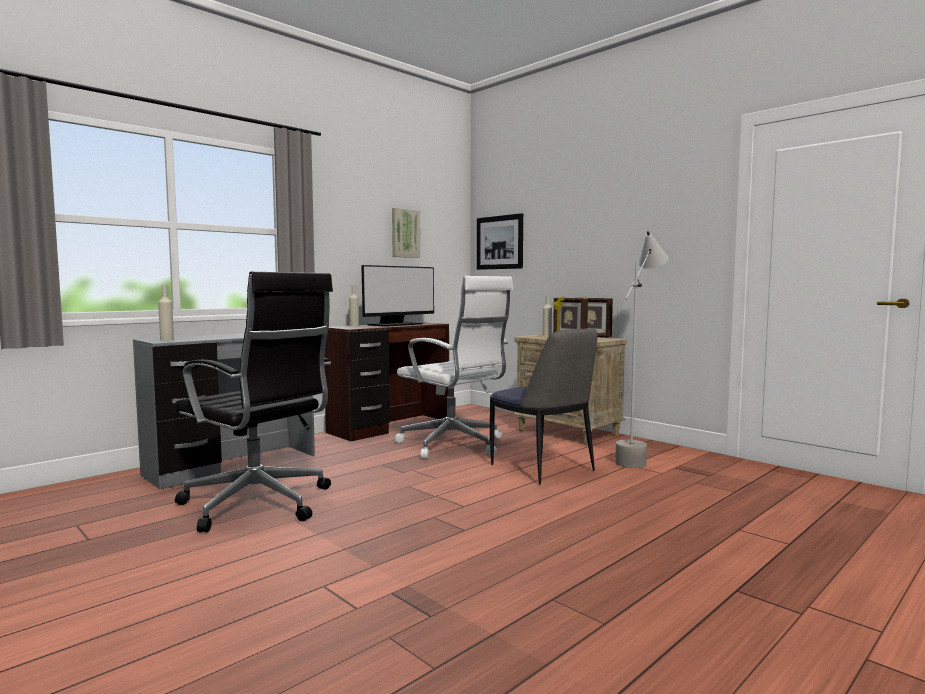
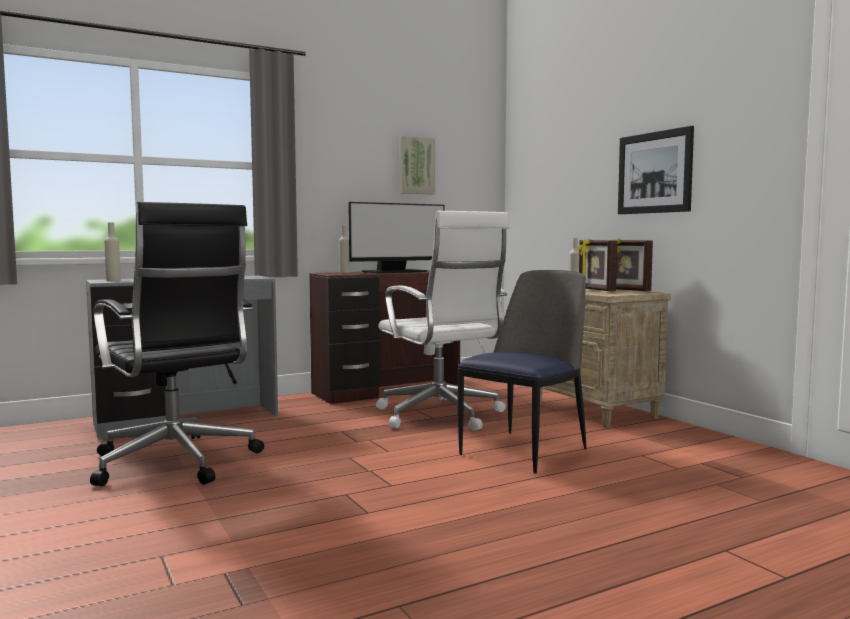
camera: 15 degrees right, 0 degrees up
(499, 242) = (534, 174): picture -> picture (654, 172)
(543, 469) = (525, 451): chair -> chair turned 120 degrees counterclockwise
(638, 457) = (662, 446): grey floor lamp -> none

